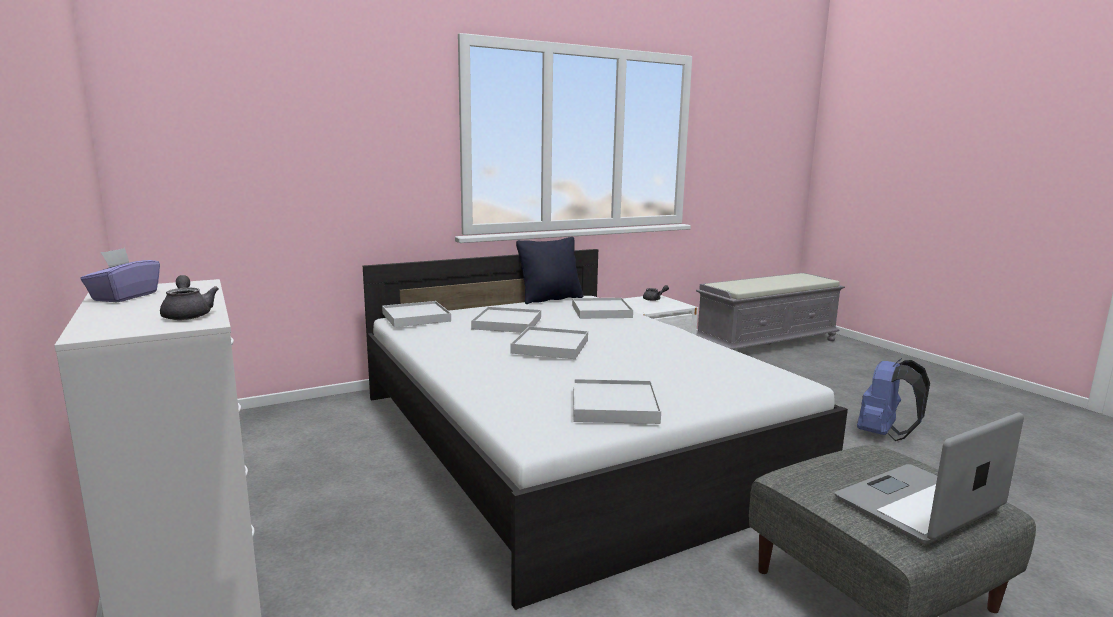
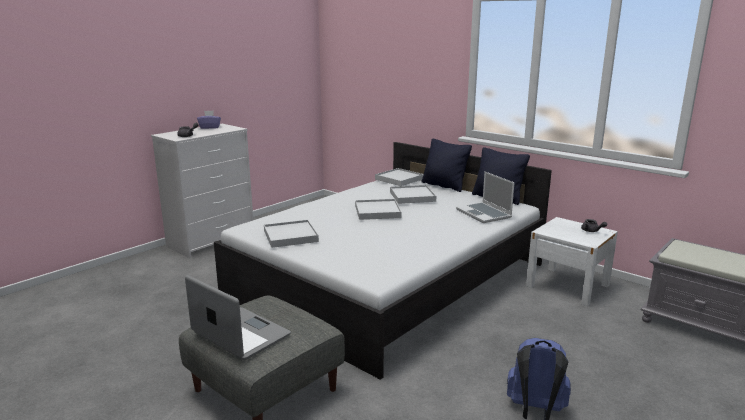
camera: 70 degrees right, 5 degrees up
(474, 307) = (444, 186): none -> black pillow
(601, 311) = (484, 214): white tray -> laptop

